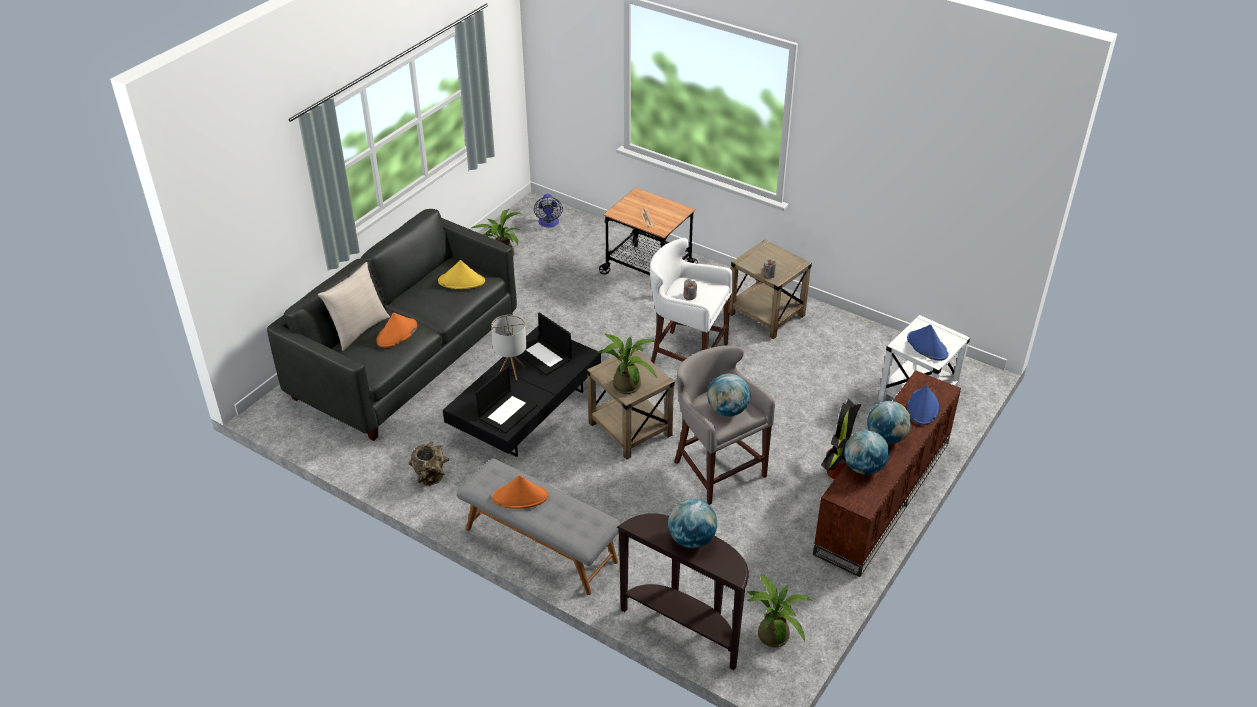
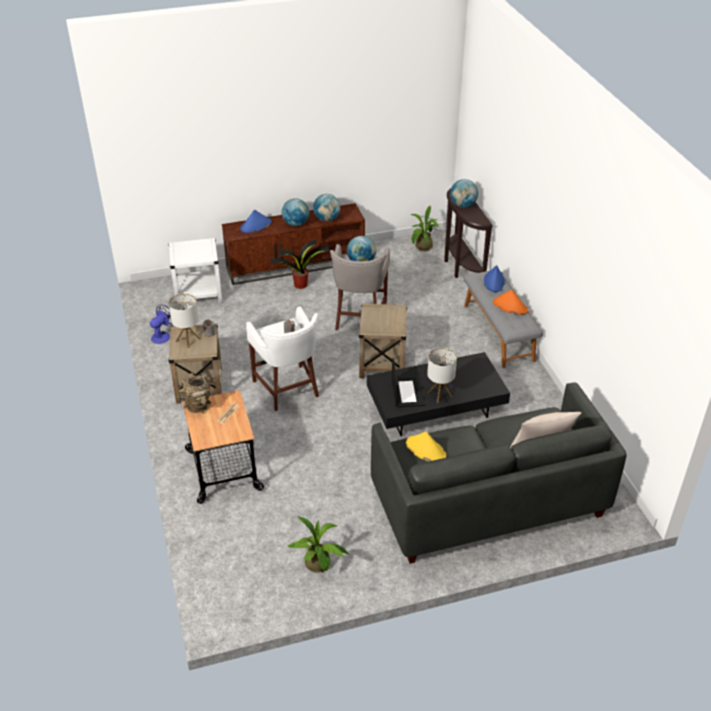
camera: 140 degrees left, 0 degrees up
(397, 334) = (514, 428): orange hat -> none
(431, 479) = (535, 399): brown vase -> brown vase (198, 405)
(507, 411) = (468, 369): laptop -> none
(549, 223) = (238, 578): fan -> fan (163, 335)
(625, 383) = (392, 316): potted plant -> none
(777, 260) = (188, 340): none -> table lamp
(927, 346) = (199, 249): blue hat -> blue hat (494, 281)

